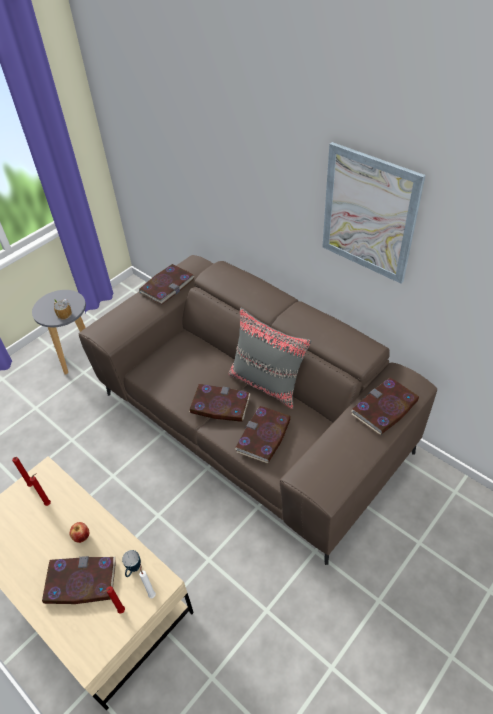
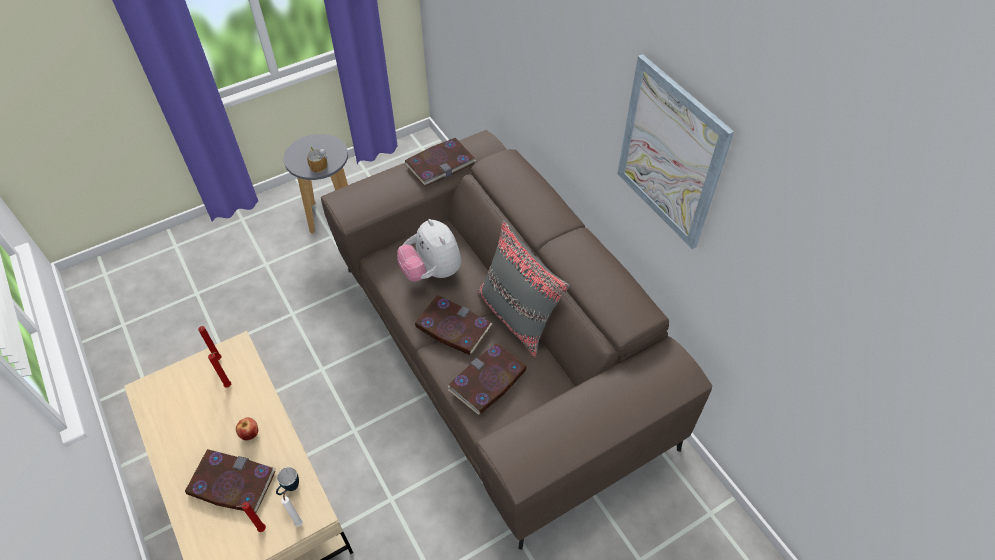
camera: 15 degrees right, 5 degrees up
(186, 369) = (432, 272): none -> plush toy
(384, 408) = (633, 393): book -> none

